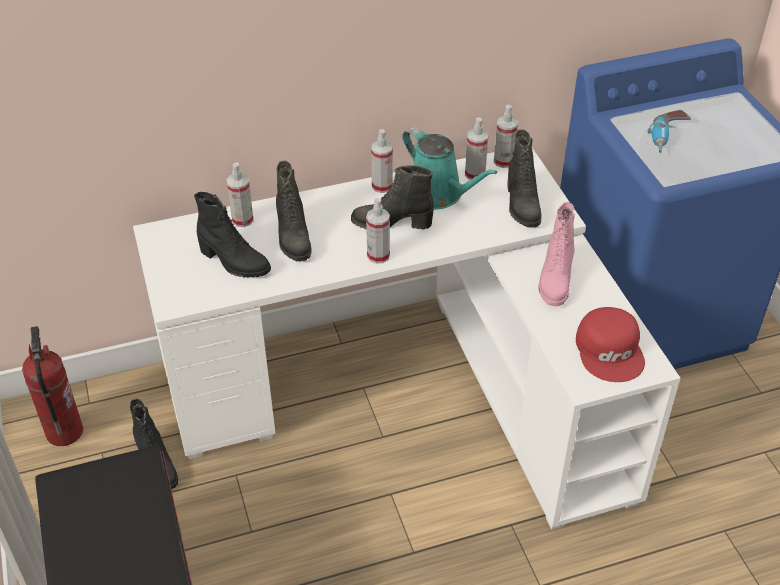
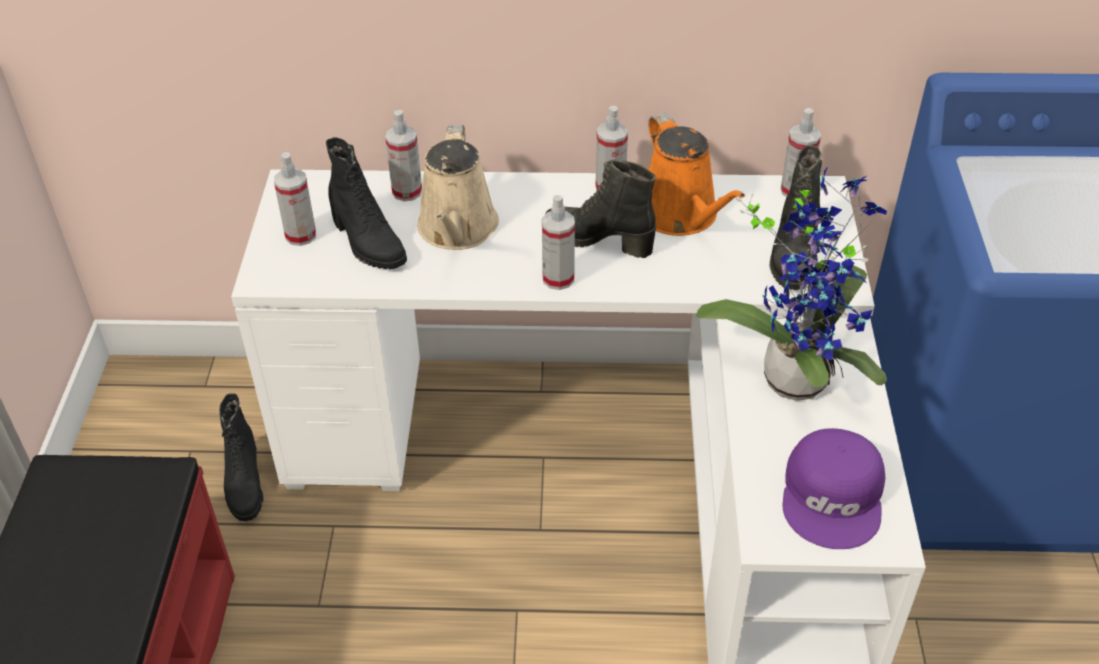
camera: 20 degrees right, 0 degrees up
(64, 432) = (160, 413): fire extinguisher -> none
(292, 238) = (457, 230): black boot -> beige watering can
(438, 194) = (682, 215): turquoise watering can -> orange watering can
(475, 174) = (746, 199): spray bottle -> spray bottle (300, 235)
(554, 281) = (796, 373): pink boot -> potted plant
(610, 350) = (834, 496): red cap -> purple cap
(667, 138) = (1033, 203): power drill -> none

